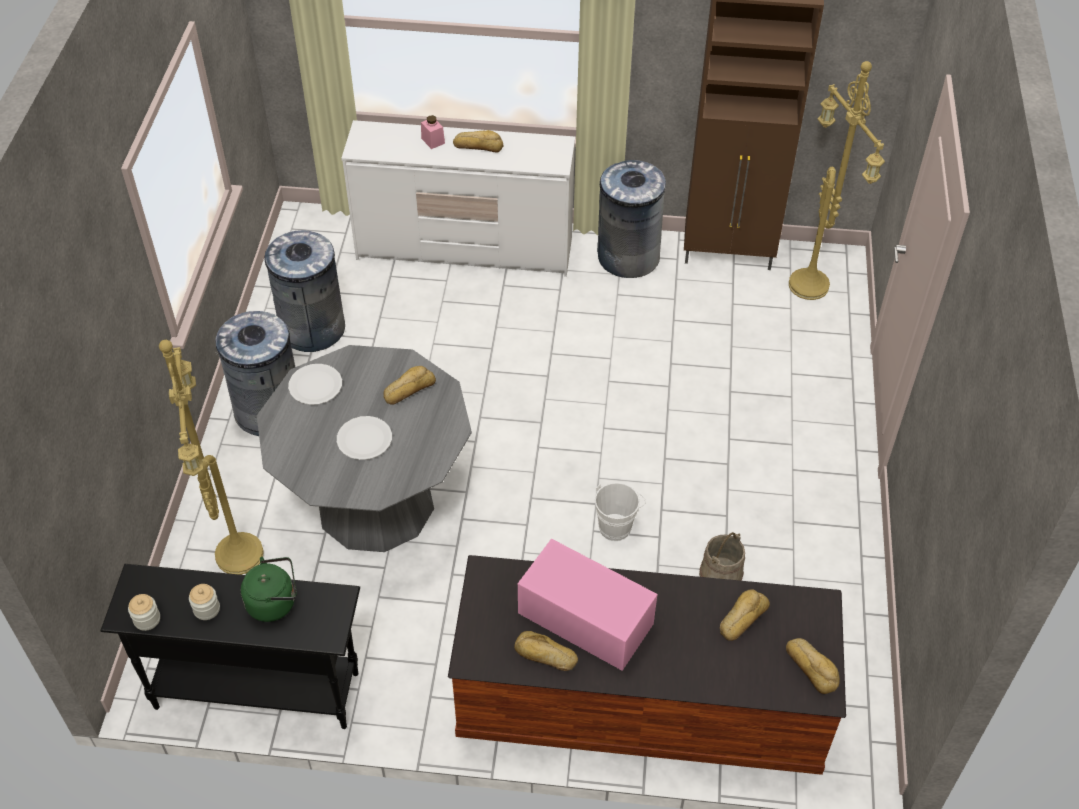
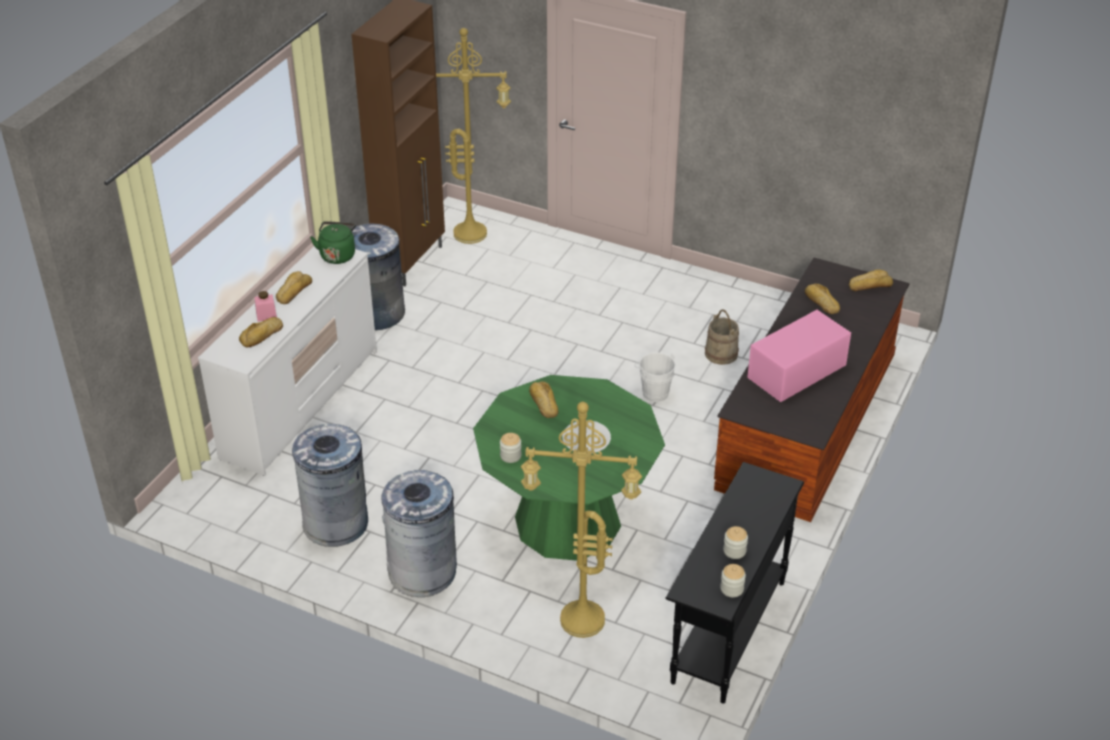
camera: 70 degrees left, 10 degrees down
(274, 602) = (742, 510): green kettle -> green kettle (337, 254)
(315, 385) = (510, 456): white plate -> jar
(376, 504) = (567, 521): grey dining table -> green dining table
(545, 656) = (822, 397): bread -> bread (263, 336)

